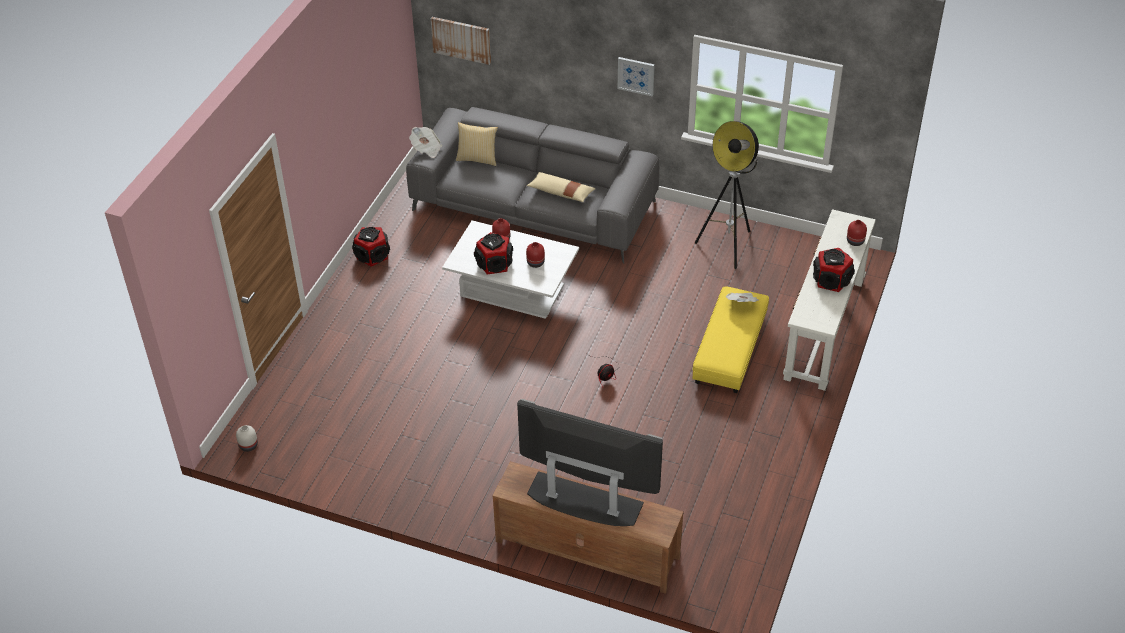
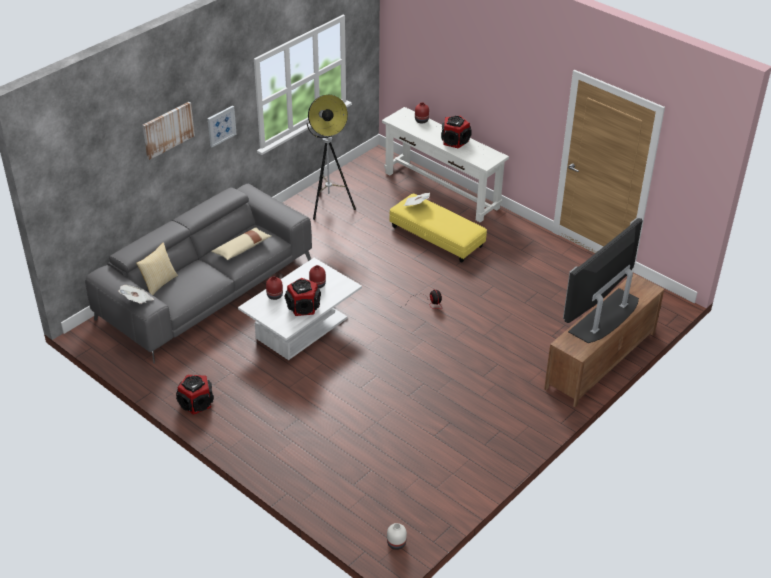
camera: 70 degrees left, 5 degrees down
(461, 39) = (84, 199): picture -> picture (168, 129)

